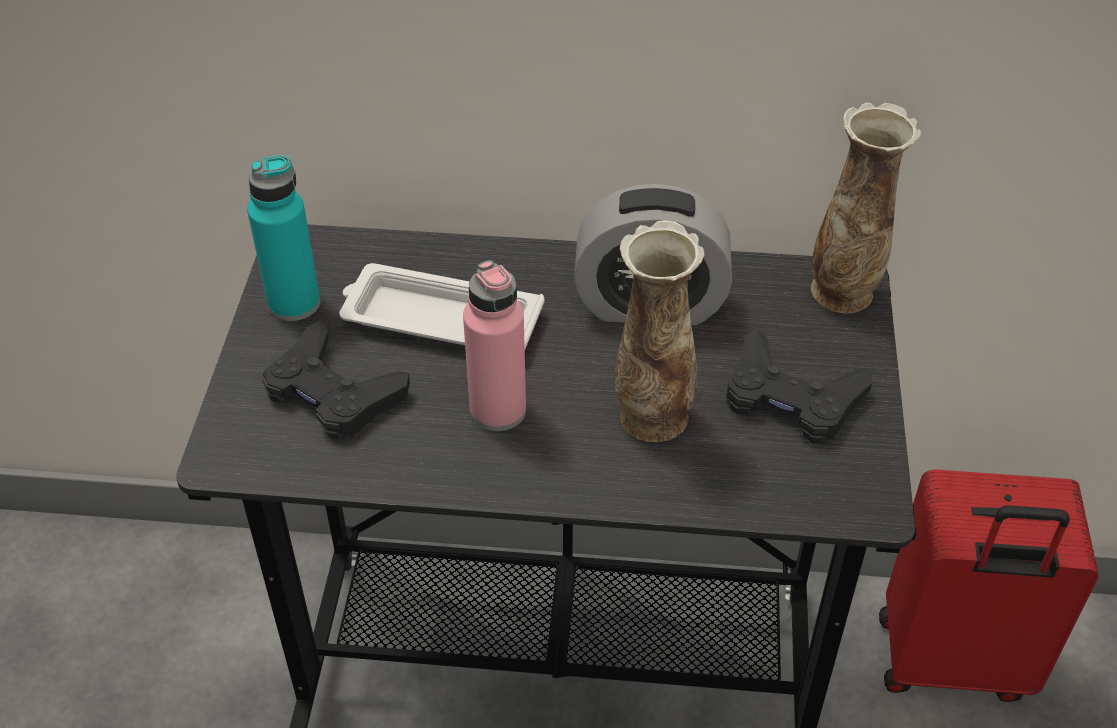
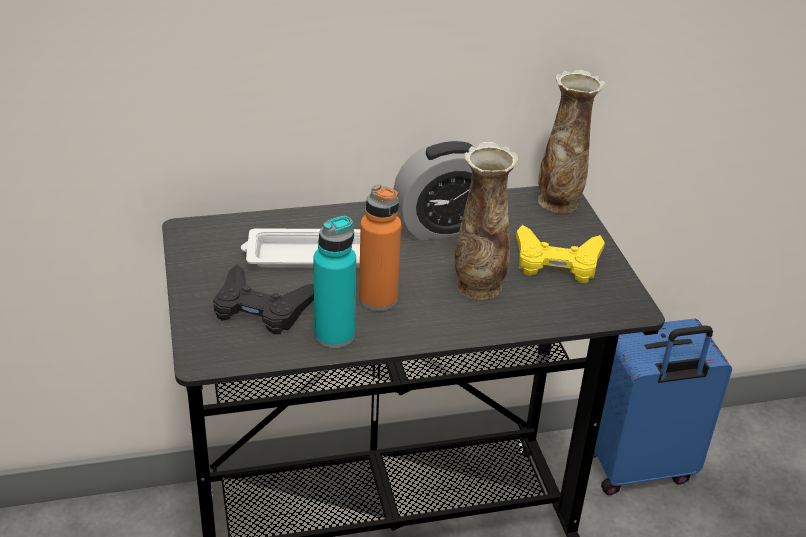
camera: 20 degrees left, 10 degrees down
(294, 303) = (206, 262): turquoise bottle -> turquoise bottle (334, 335)
(498, 410) = (378, 299): pink bottle -> orange bottle
(791, 398) = (557, 262): black game controller -> yellow game controller
(952, 662) = (638, 469): red suitcase -> blue suitcase

